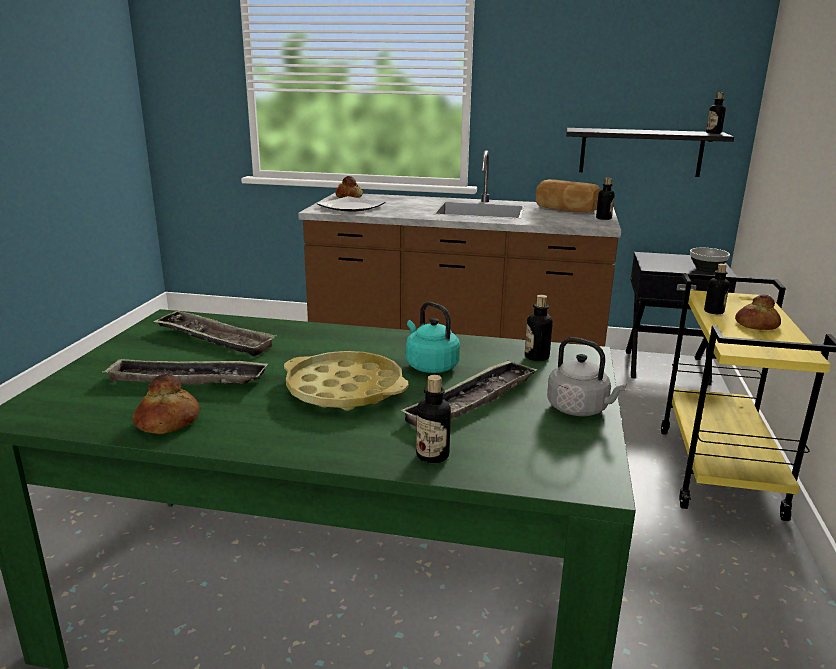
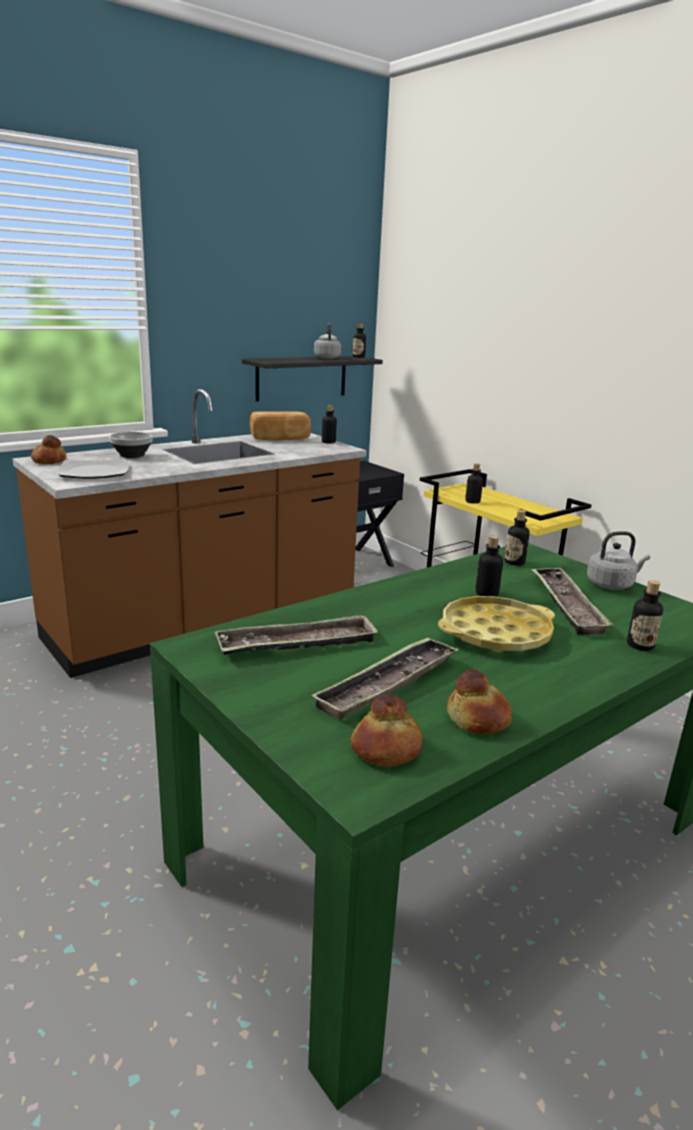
camera: 50 degrees left, 0 degrees up
(430, 365) = (486, 593): turquoise kettle -> bottle
(667, 131) = (327, 358): none -> grey kettle
(706, 269) = (378, 472): bowl -> bowl (131, 455)
(756, 325) = (508, 504): bread -> bread (387, 749)

